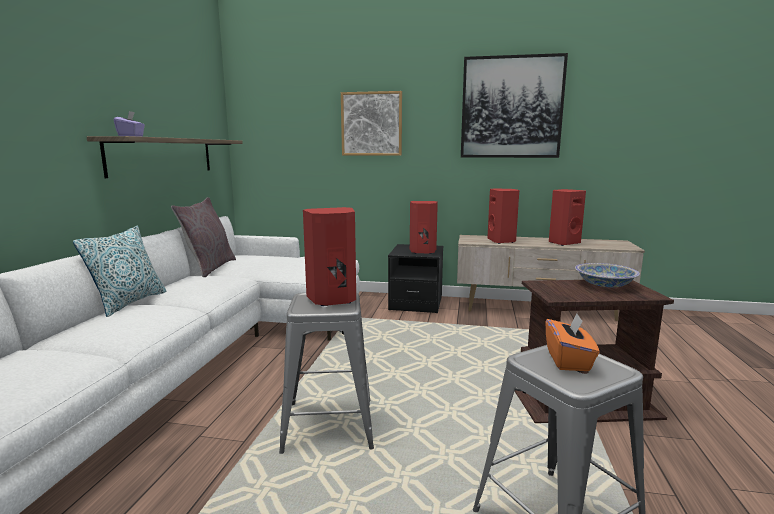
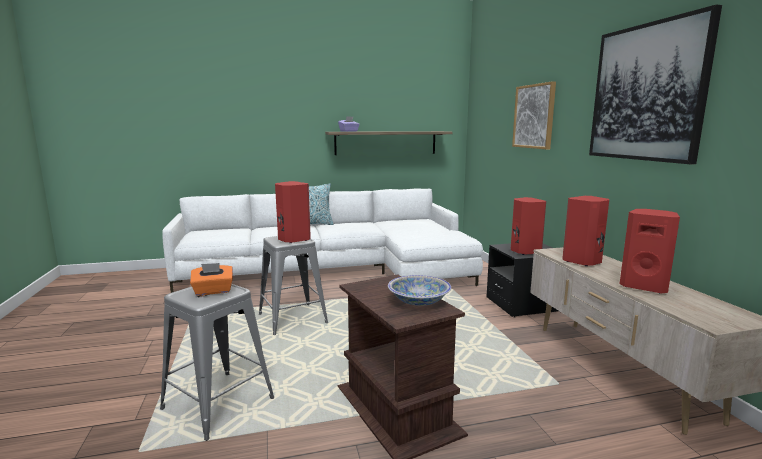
camera: 65 degrees right, 0 degrees up
(209, 268) = (387, 221): grey pillow -> none

